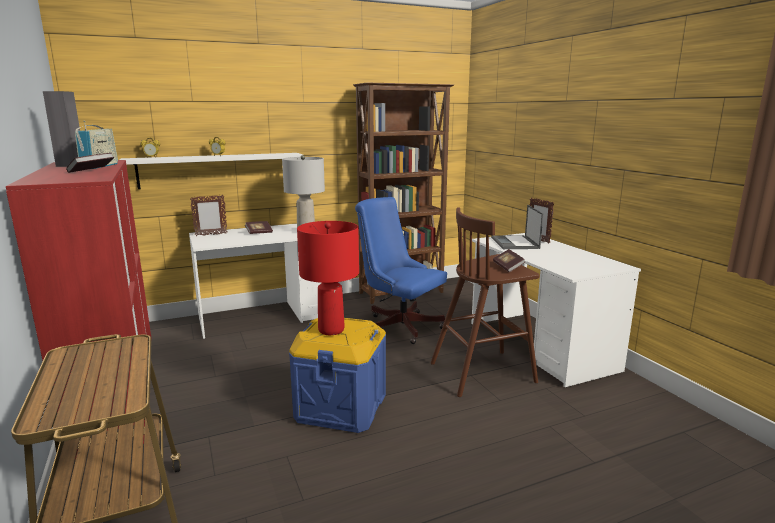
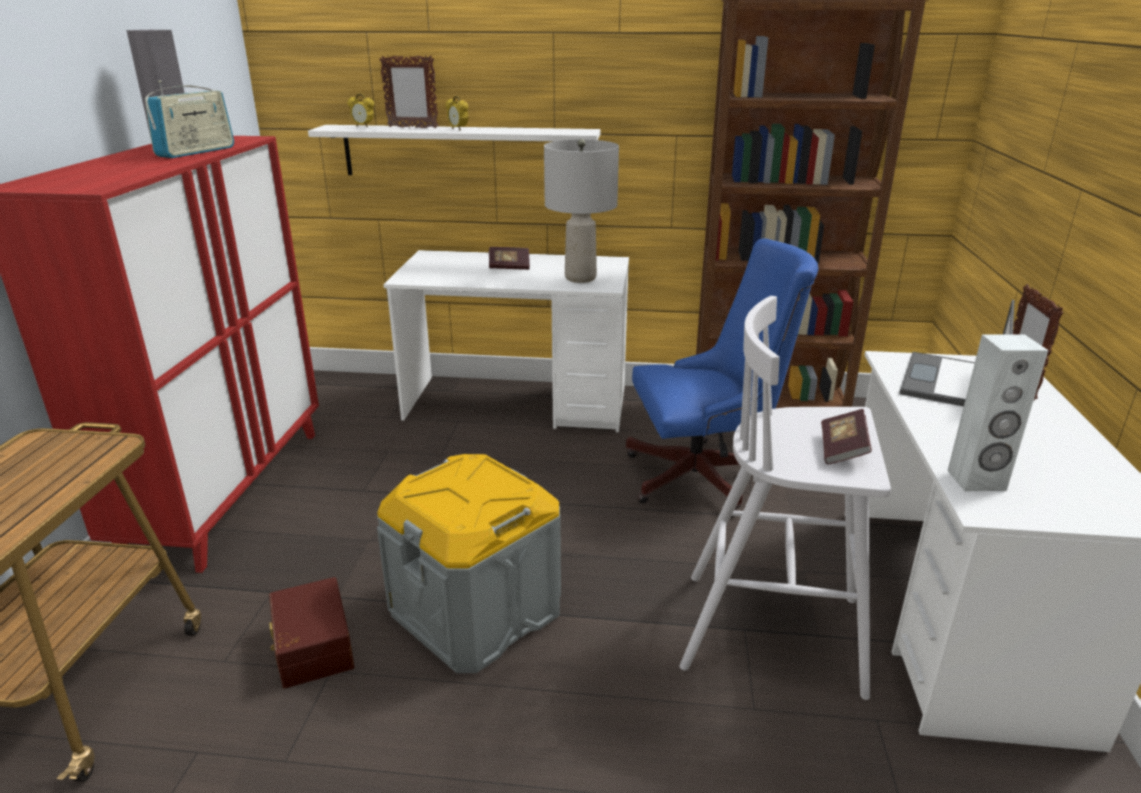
camera: 30 degrees right, 10 degrees up
(91, 171) = (151, 165): book -> none
(211, 234) = (440, 259): picture frame -> picture frame (412, 127)
(263, 451) = (311, 647): none -> brown storage box
(331, 330) = (455, 487): red table lamp -> none
(341, 407) = (476, 611): blue storage box -> grey storage box
(399, 325) = (705, 477): blue office chair -> blue office chair turned 105 degrees clockwise
(484, 372) = (776, 633): brown stool -> white stool
(560, 267) = (976, 481): none -> white speaker

